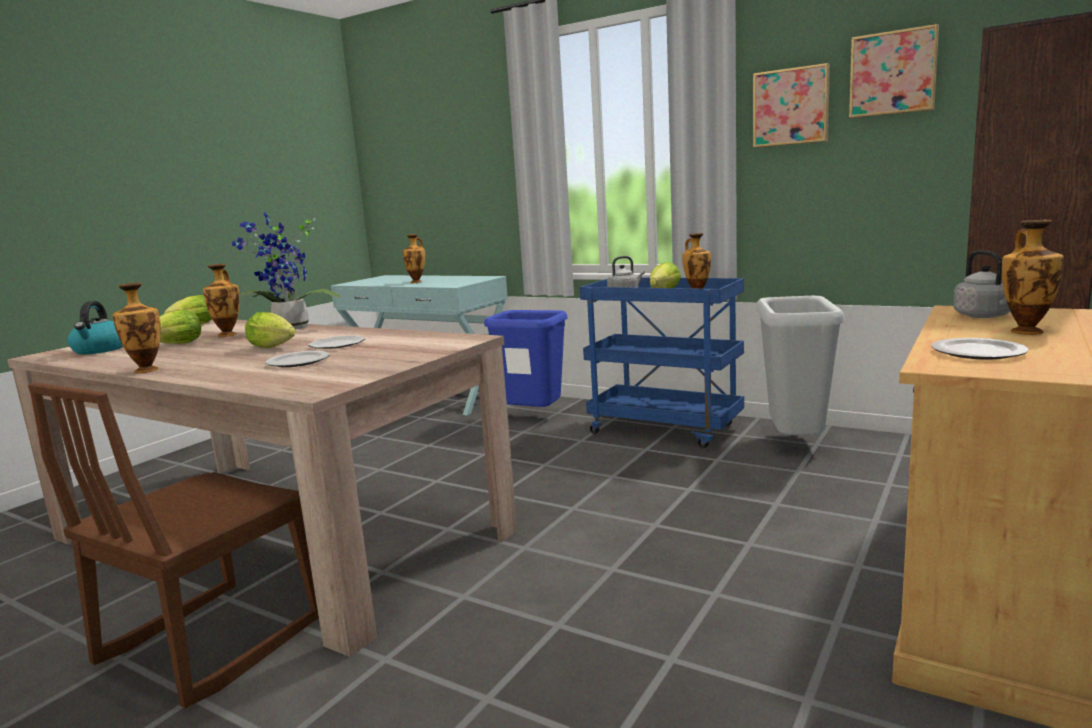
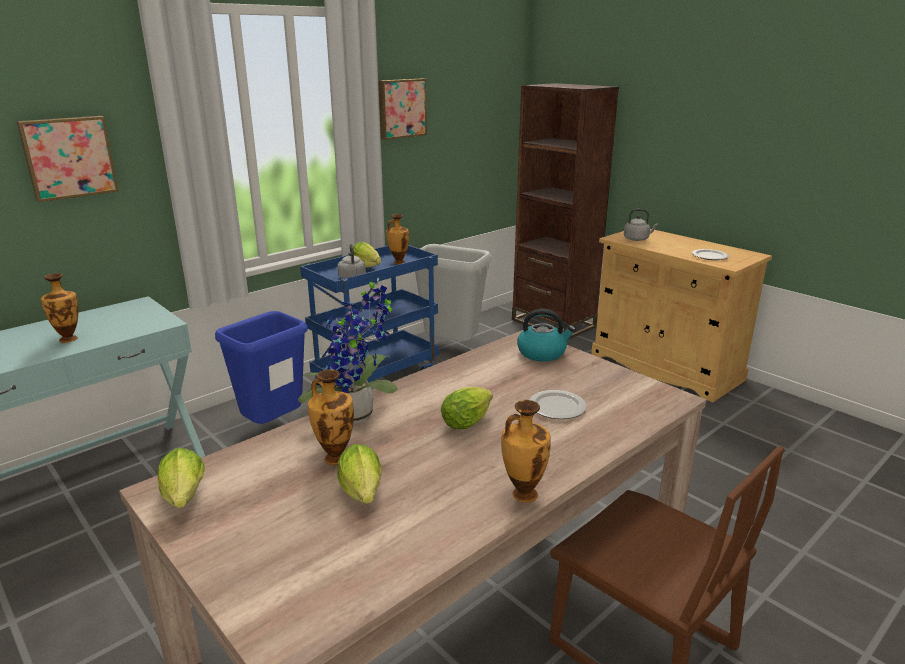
camera: 75 degrees left, 10 degrees up
(100, 350) = (317, 567): kettle -> kettle (542, 353)
(337, 345) = (492, 390): plate -> none
(893, 73) = (453, 89): picture -> picture (68, 157)
(1026, 331) = (675, 243): vase -> none

